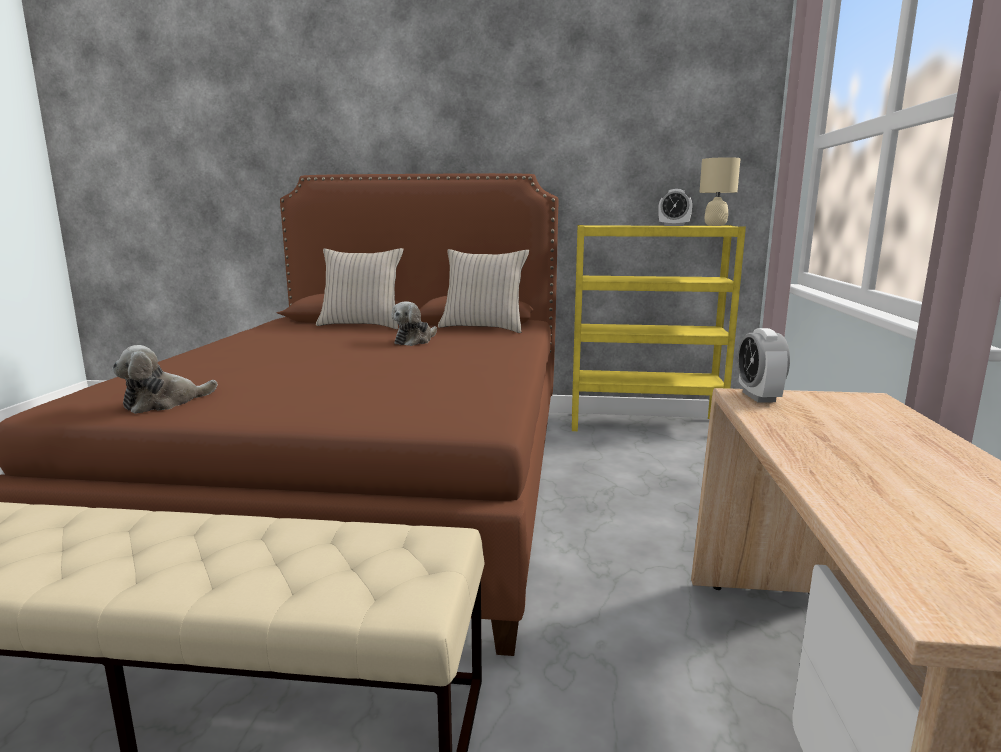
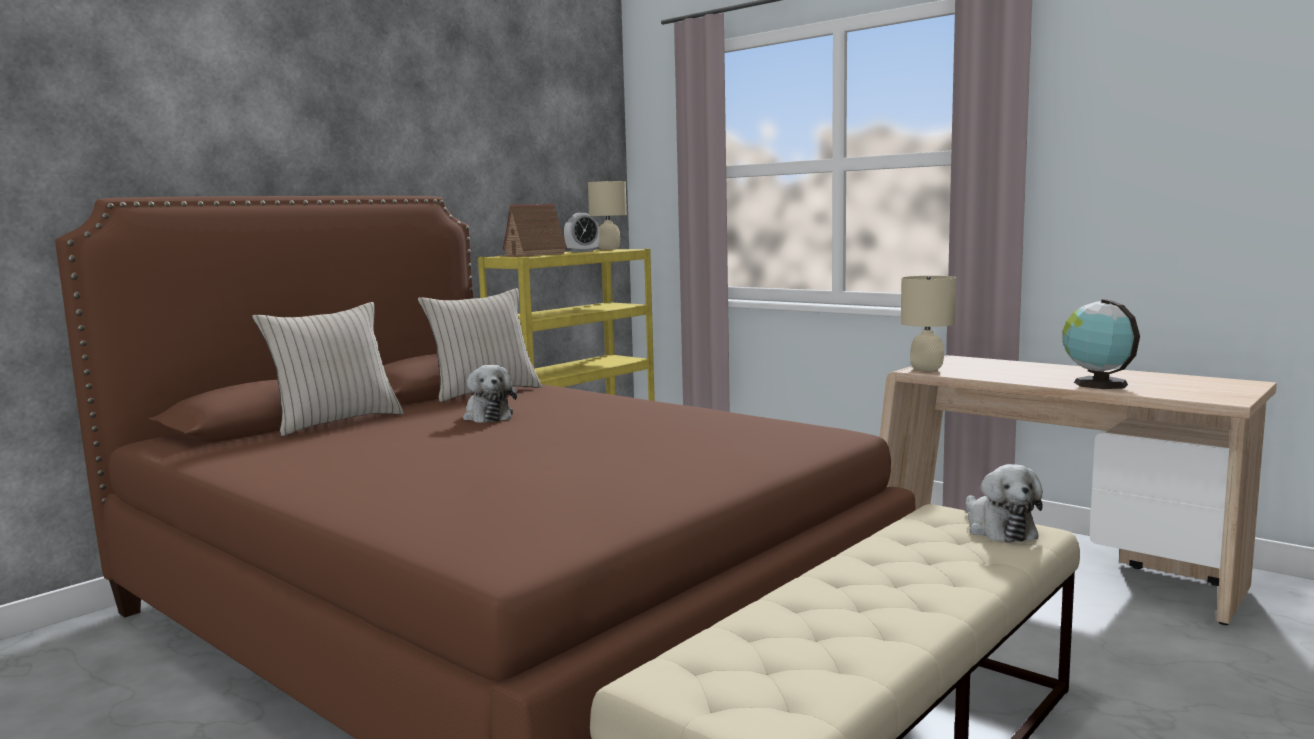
camera: 55 degrees left, 5 degrees down
(164, 403) = (594, 511): plush toy -> plush toy (998, 529)
(613, 225) = (531, 255): none -> toy house
(758, 397) = (927, 369): alarm clock -> beige table lamp
(863, 486) = (1097, 384): none -> globe

